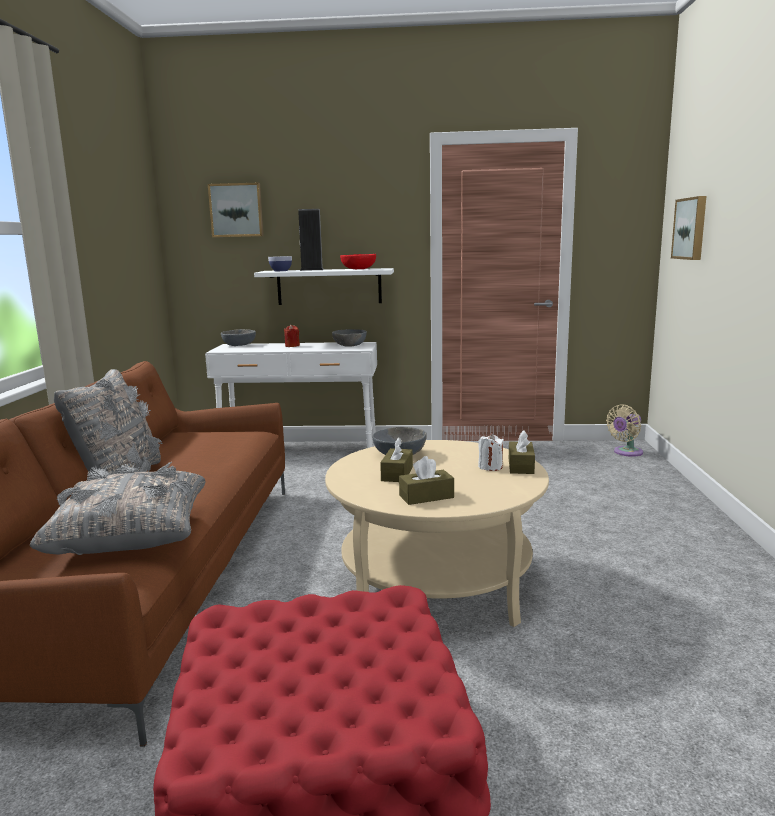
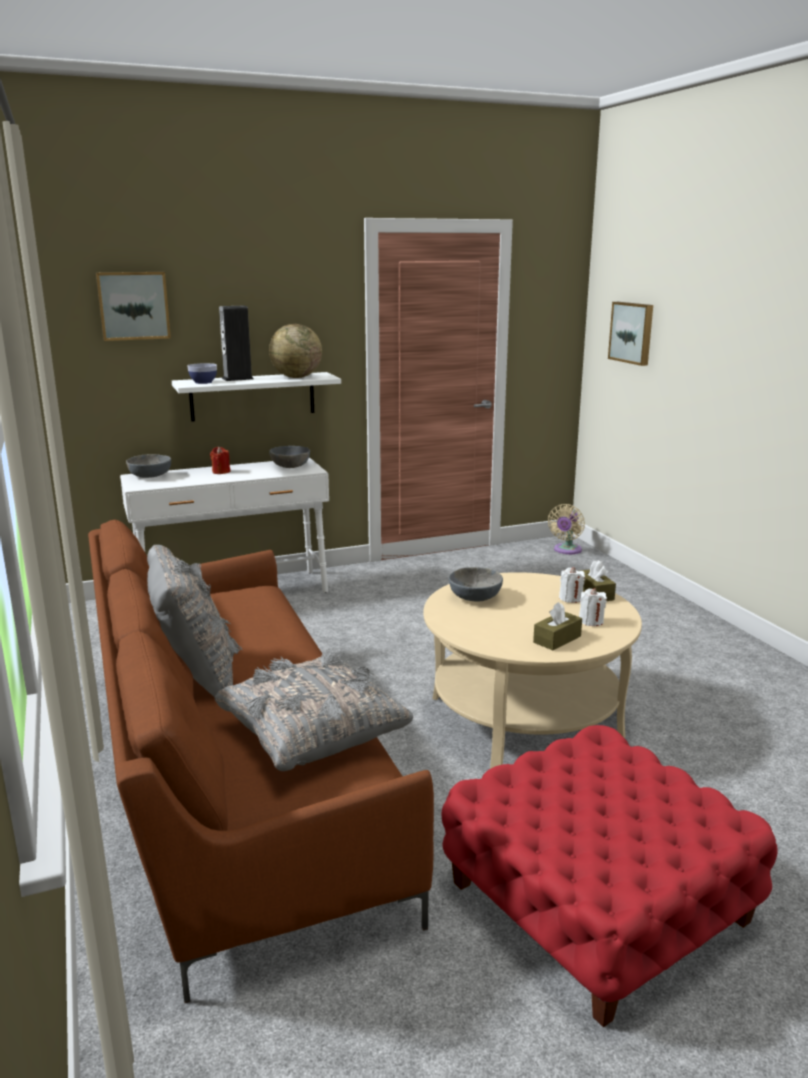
camera: 25 degrees left, 5 degrees up
(358, 269) = (296, 377): red bowl -> globe
(397, 474) = (500, 619): brown tissue box -> none
(483, 487) = (591, 621): none -> white candle

